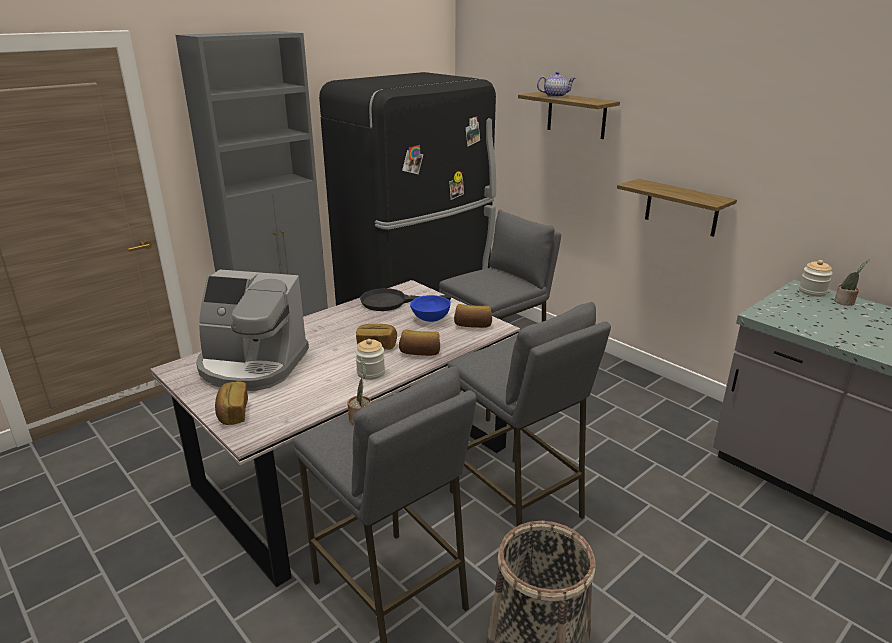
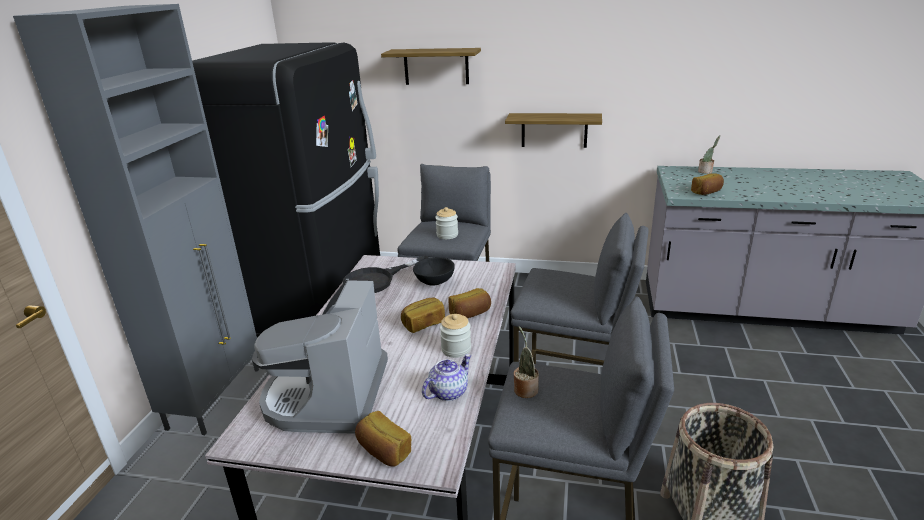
camera: 35 degrees left, 0 degrees up
(252, 365) = (328, 395): coffee machine -> coffee machine turned 120 degrees clockwise
(430, 319) = (435, 283): blue bowl -> black bowl
(473, 325) = (477, 274): bread -> bread (707, 192)
(555, 96) = (418, 50): teapot -> teapot (448, 392)
(812, 292) = (680, 170): jar -> jar (447, 235)

